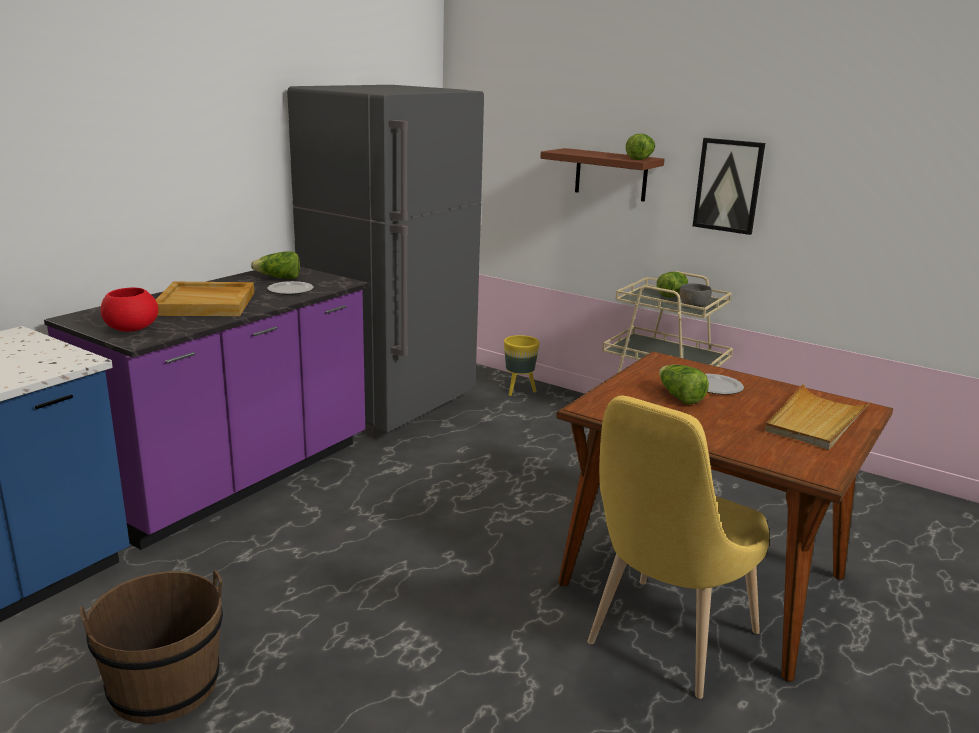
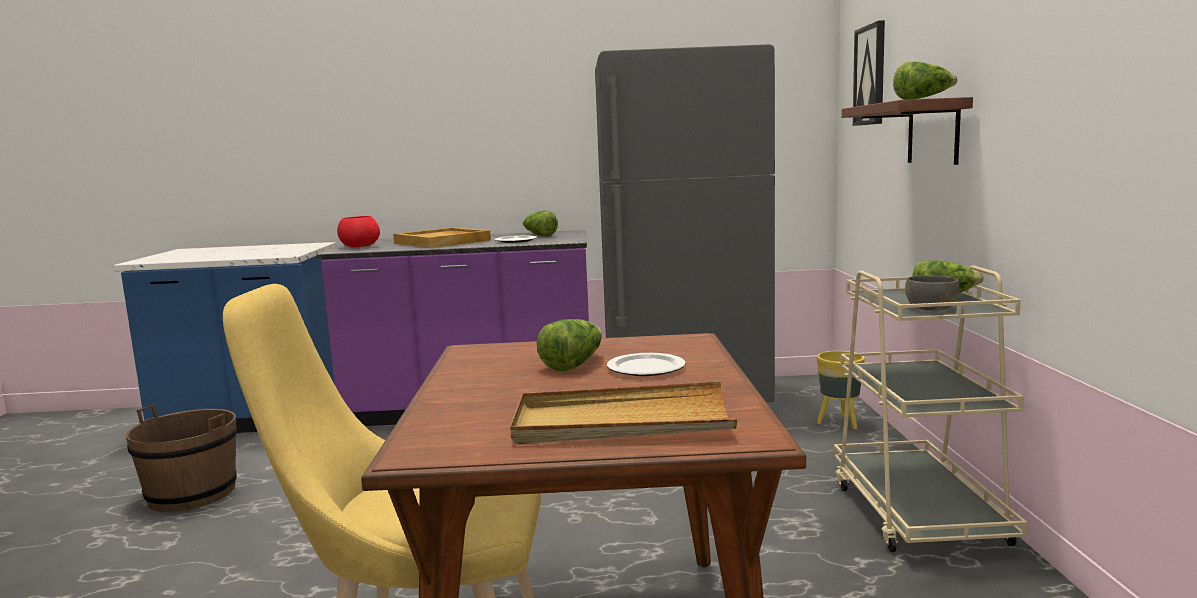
camera: 55 degrees right, 10 degrees down
(728, 185) = (1030, 123): picture -> picture (870, 75)

